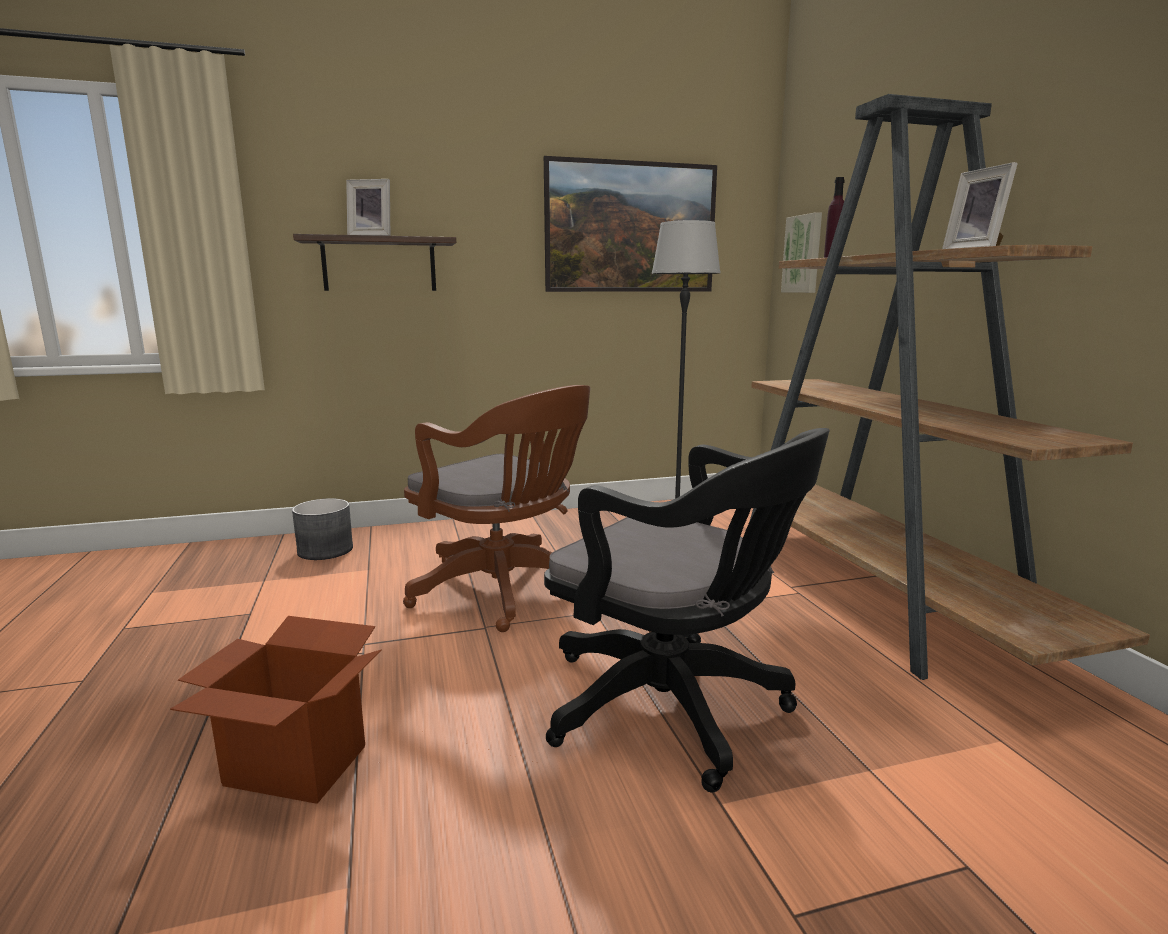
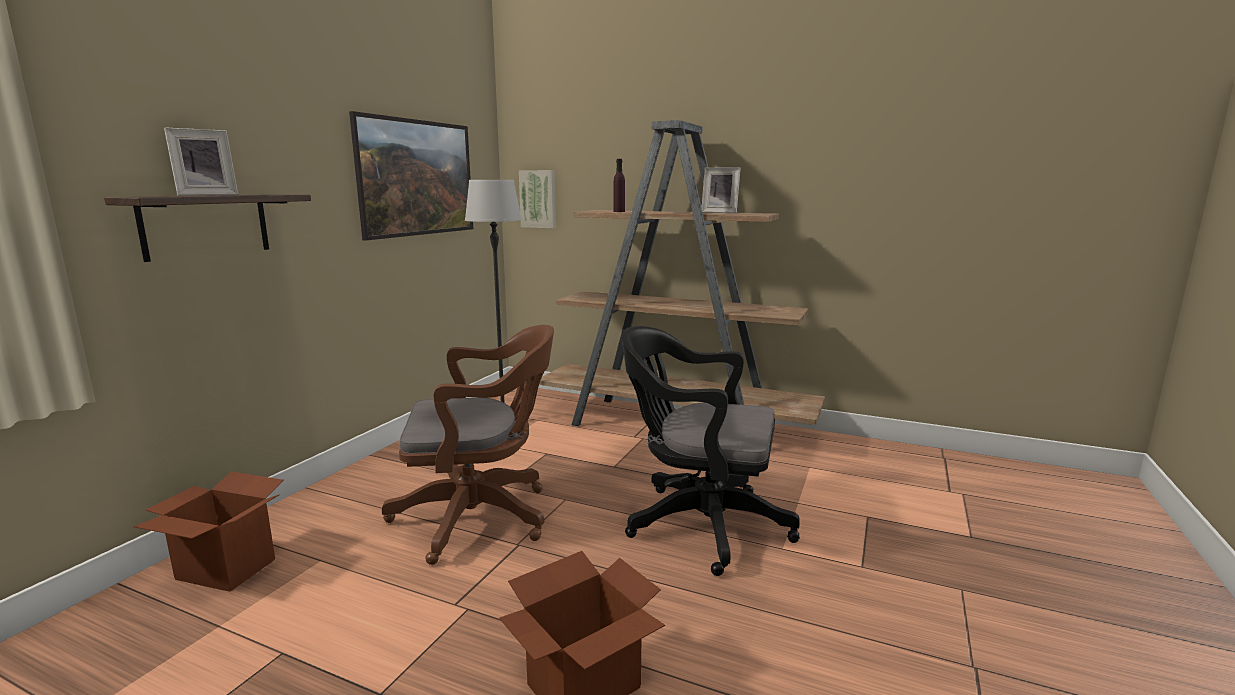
camera: 50 degrees left, 0 degrees up
(325, 550) = (225, 569): grey planter -> cardboard box
(675, 709) = (699, 524): black office chair -> black office chair turned 150 degrees counterclockwise

